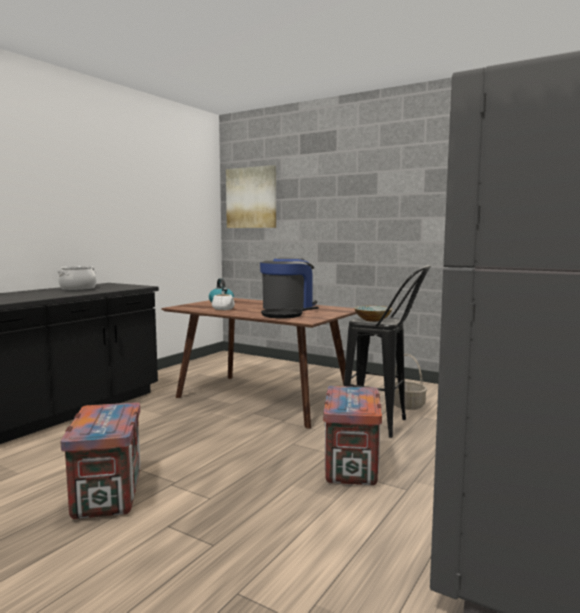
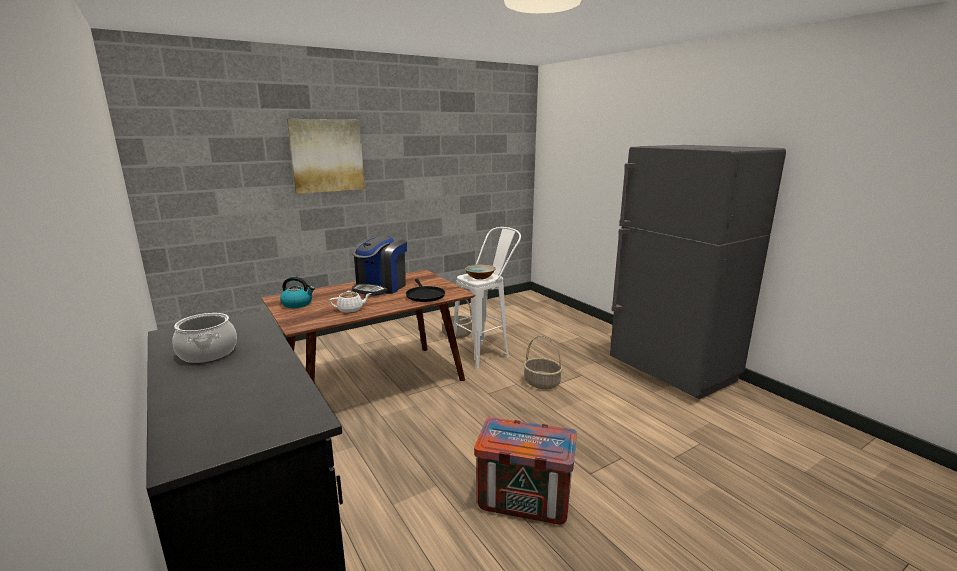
camera: 65 degrees left, 10 degrees up
(251, 197) = (188, 160): picture -> picture (327, 155)
(288, 307) = (381, 287): coffee machine -> coffee machine turned 135 degrees counterclockwise
(351, 467) = (542, 383): crate -> basket
(384, 426) = (486, 353): black stool -> white stool

